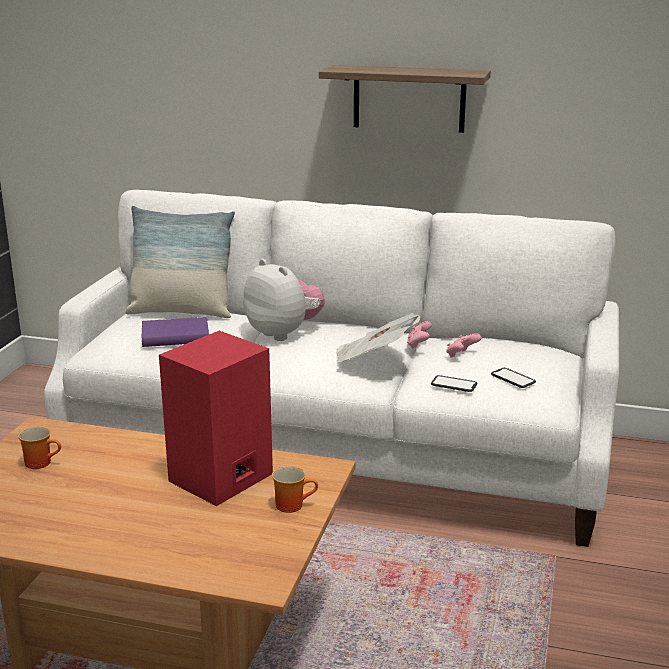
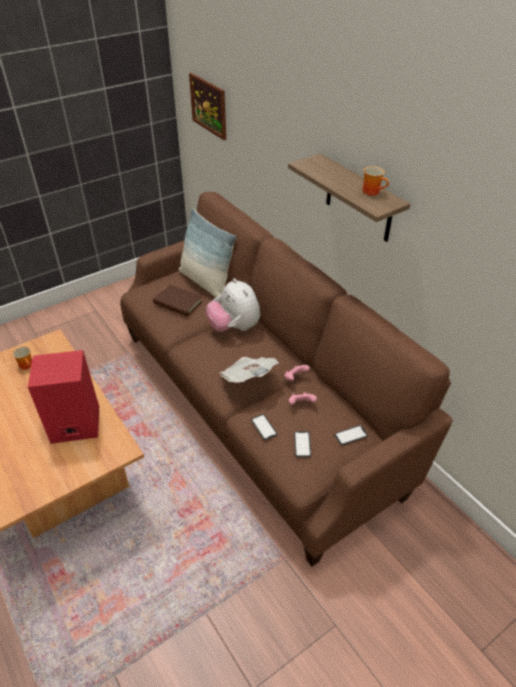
camera: 40 degrees right, 20 degrees up
(86, 79) = (208, 106): none -> picture
(175, 337) = (178, 302): purple book -> brown book
(283, 333) = (234, 327): plush toy -> plush toy turned 150 degrees clockwise
(292, 504) = (78, 466): mug -> mug (373, 192)
(335, 454) = (258, 405): white sofa -> brown sofa
(544, 356) = (351, 435): none -> phone

